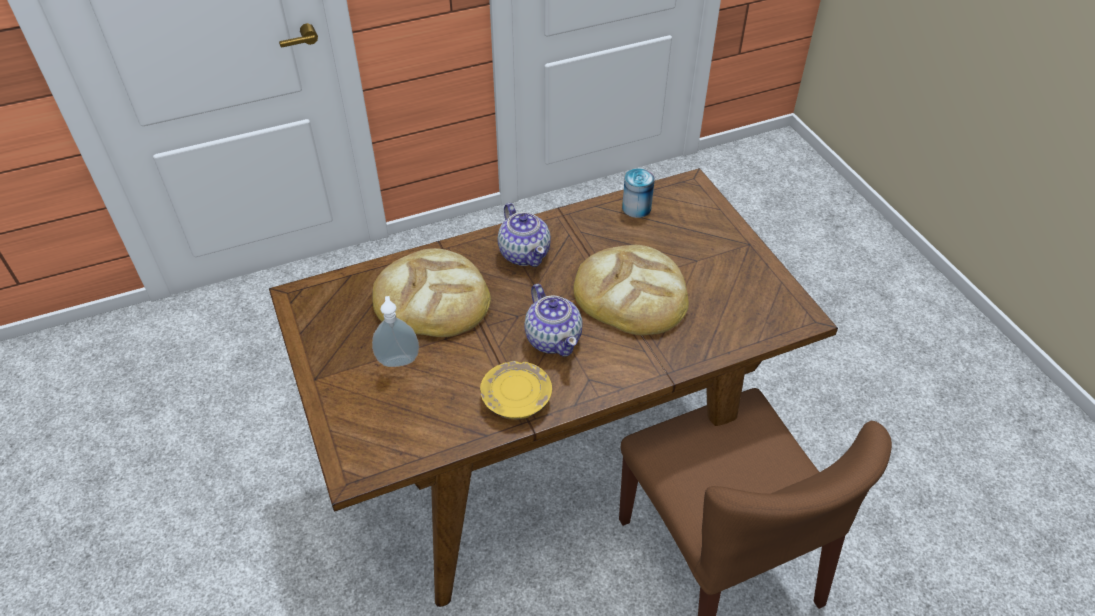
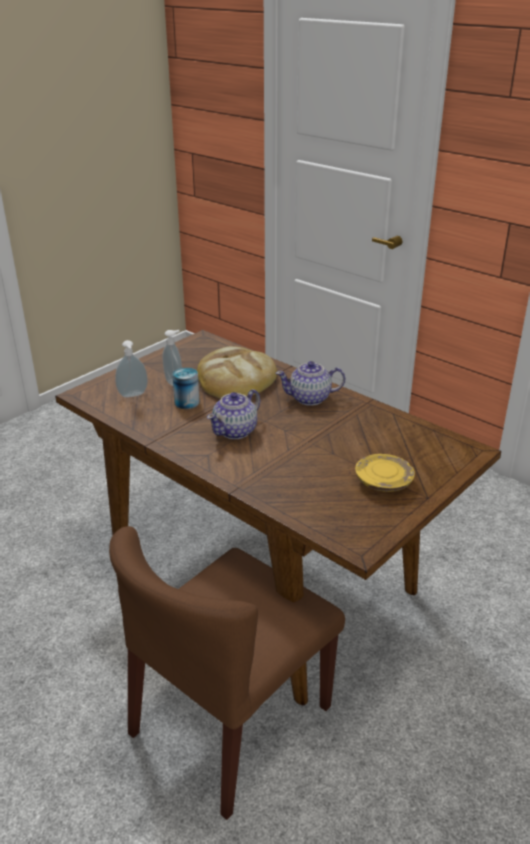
camera: 65 degrees right, 15 degrees down
(400, 412) = (133, 395): none -> soap dispenser
(516, 398) = (170, 431): yellow plate -> yellow plate (383, 481)
(524, 253) = (310, 398): teapot -> teapot turned 45 degrees clockwise
(631, 294) = (309, 452): bread -> none
(636, 208) = (411, 431): can -> can (187, 402)

